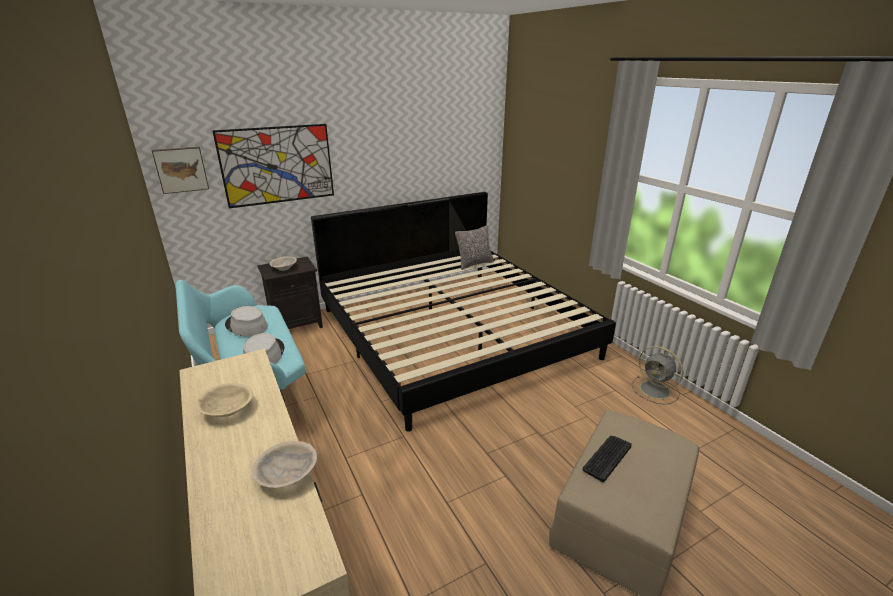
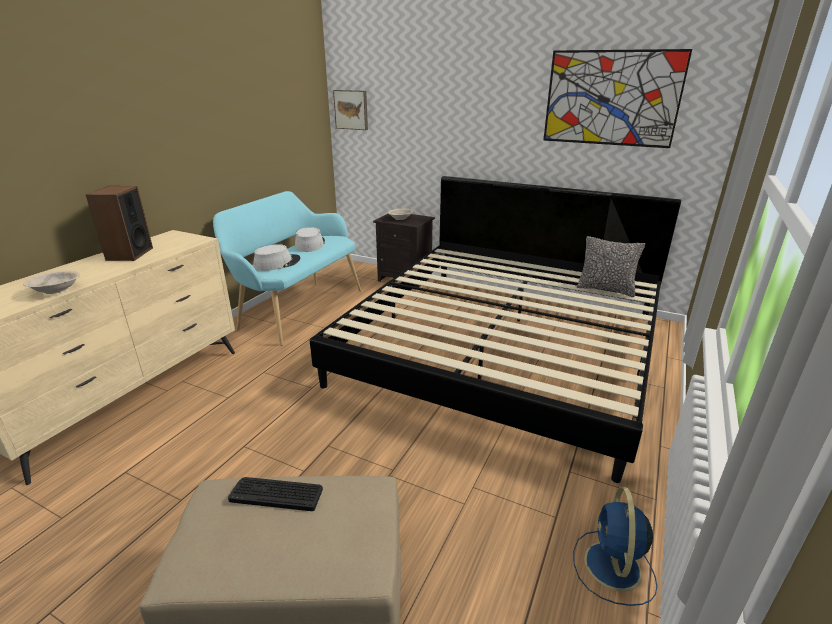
camera: 55 degrees right, 0 degrees up
(227, 410) = (129, 254): beige bowl -> speaker
(278, 165) = (423, 117): picture -> picture (611, 98)
(656, 390) = (612, 568): grey fan -> blue fan

